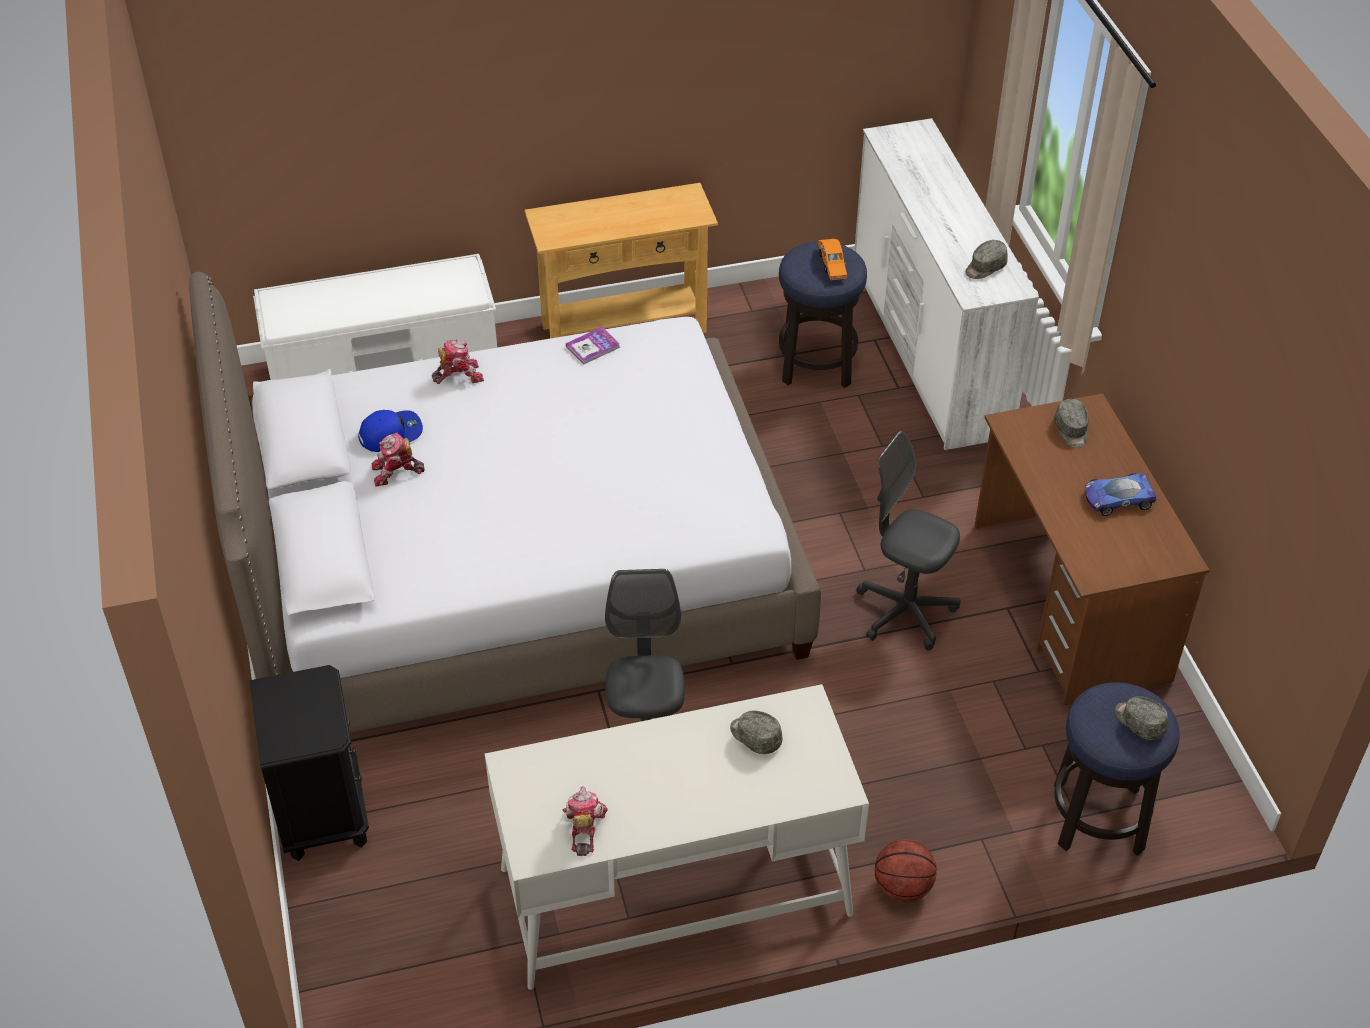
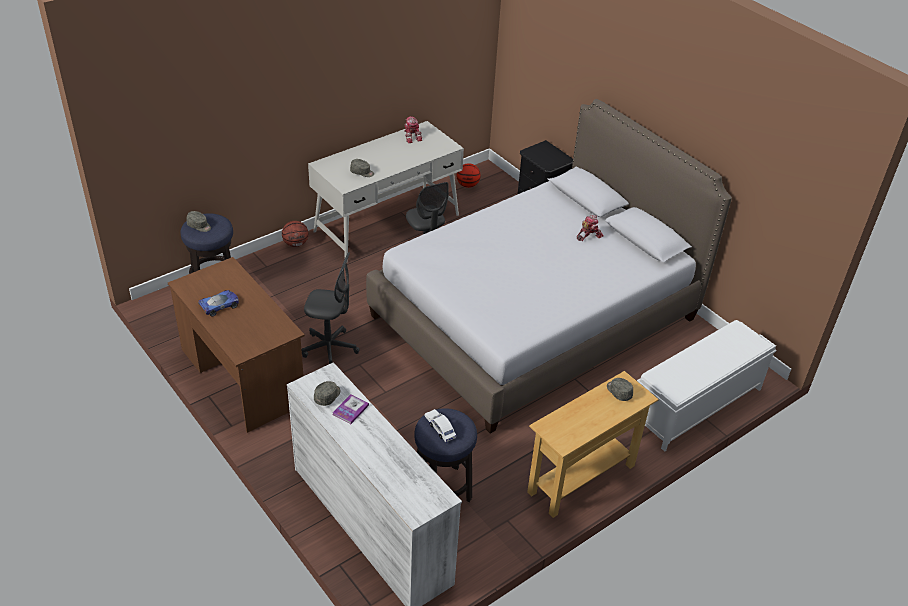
camera: 155 degrees right, 5 degrees down
(391, 433) = (608, 251): blue cap -> none
(420, 963) = (467, 185): none -> basketball
(458, 375) = (602, 286): toy robot -> none
(593, 347) = (545, 319): book -> book (350, 410)
(832, 264) = (440, 428): orange toy car -> white toy car
(1071, 430) = (251, 337): grey cap -> grey cap (618, 392)

